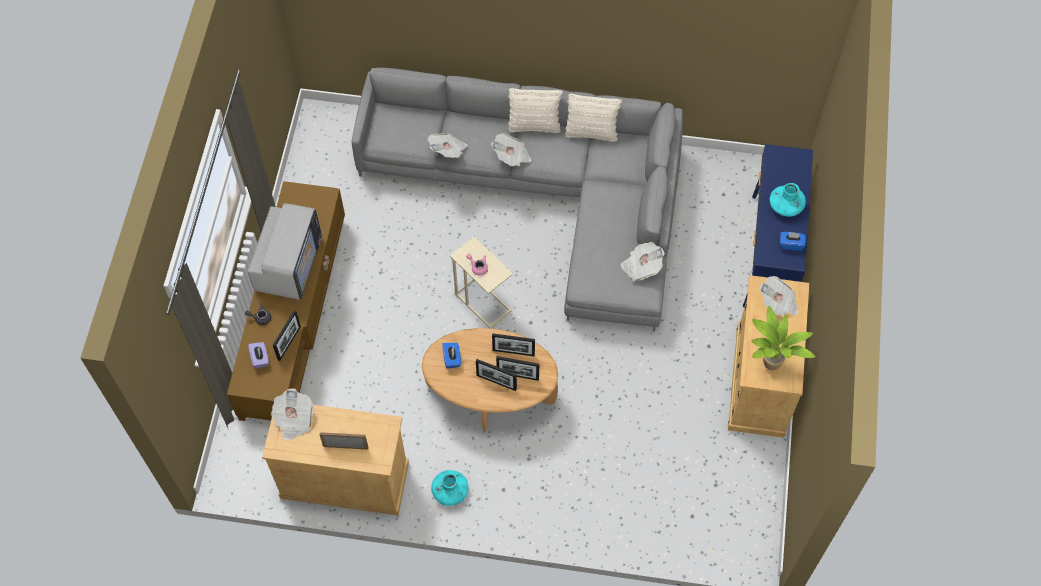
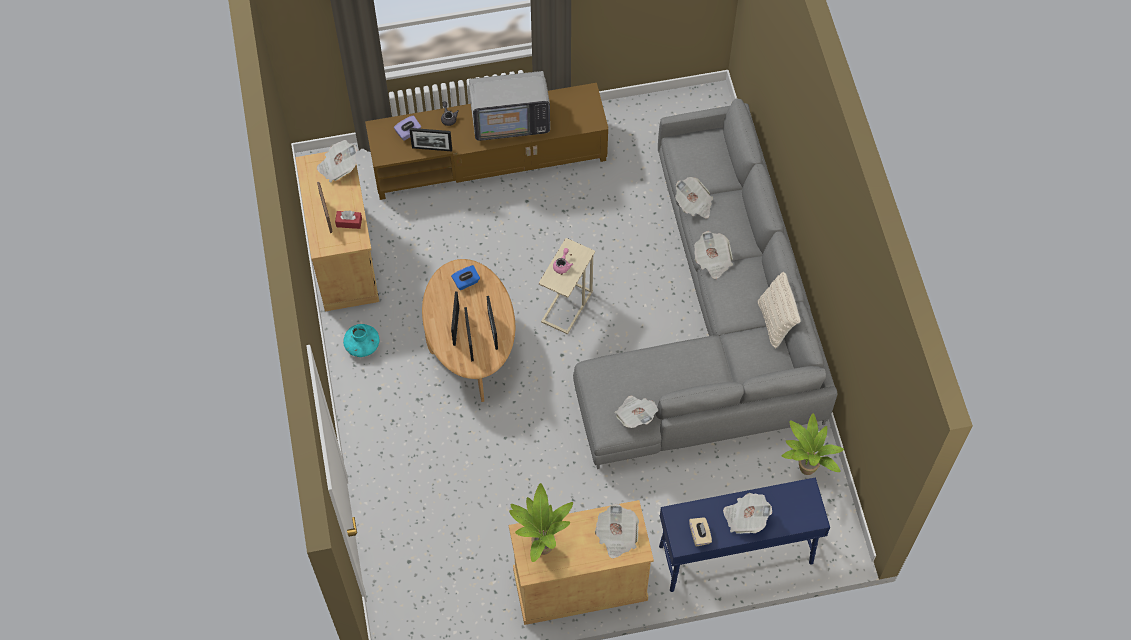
camera: 70 degrees right, 0 degrees up
(363, 428) = (349, 222): none -> red tissue box
(534, 125) = (760, 269): beige pillow -> none
(711, 177) = (804, 470): none -> potted plant
(786, 206) = (745, 518): turquoise vase -> newspaper
(791, 244) = (699, 535): blue tissue box -> beige tissue box

